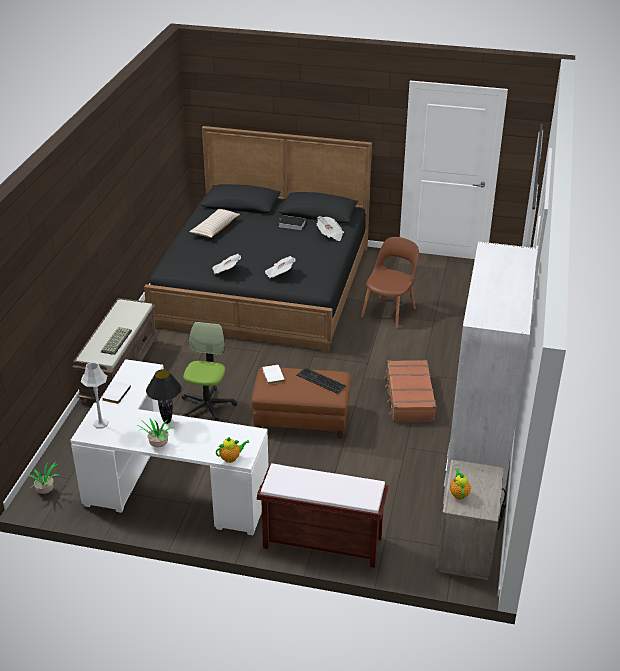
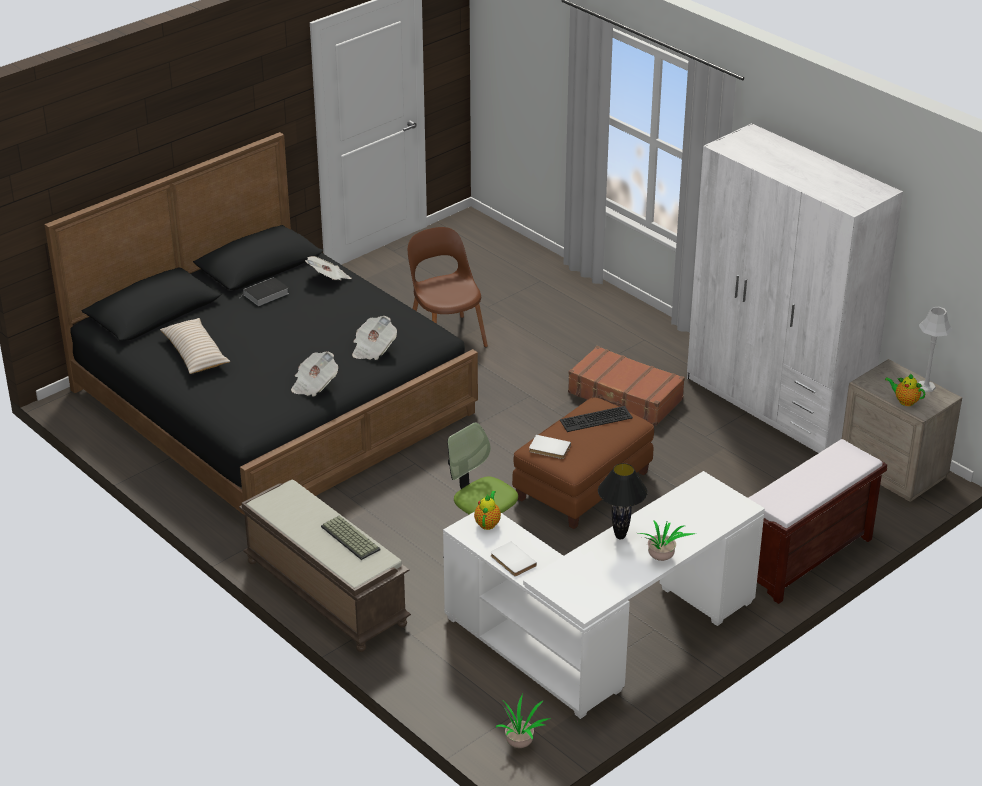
camera: 55 degrees left, 0 degrees up
(101, 423) = (574, 588): grey table lamp -> grey table lamp (926, 386)
(231, 458) = (733, 514): teapot -> teapot (488, 523)

